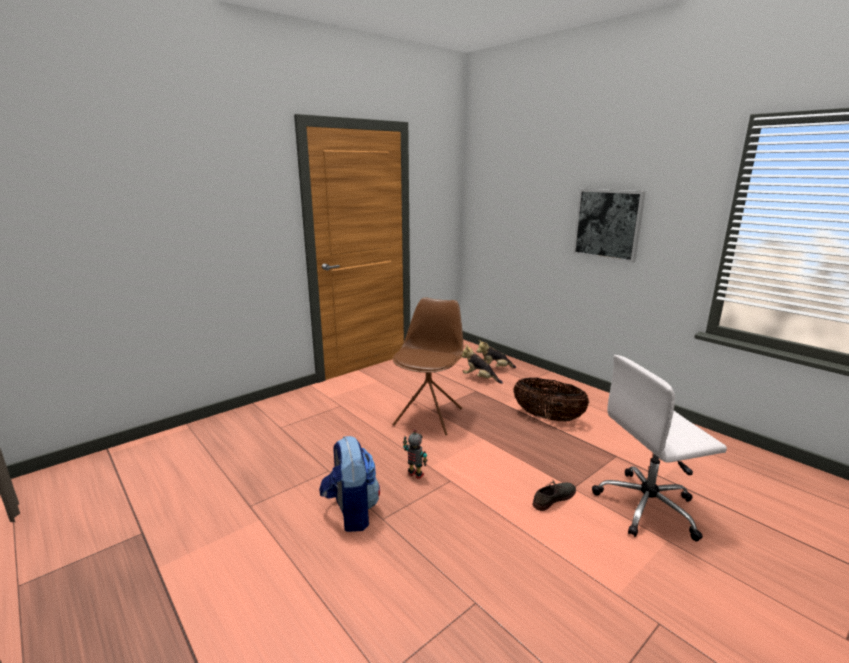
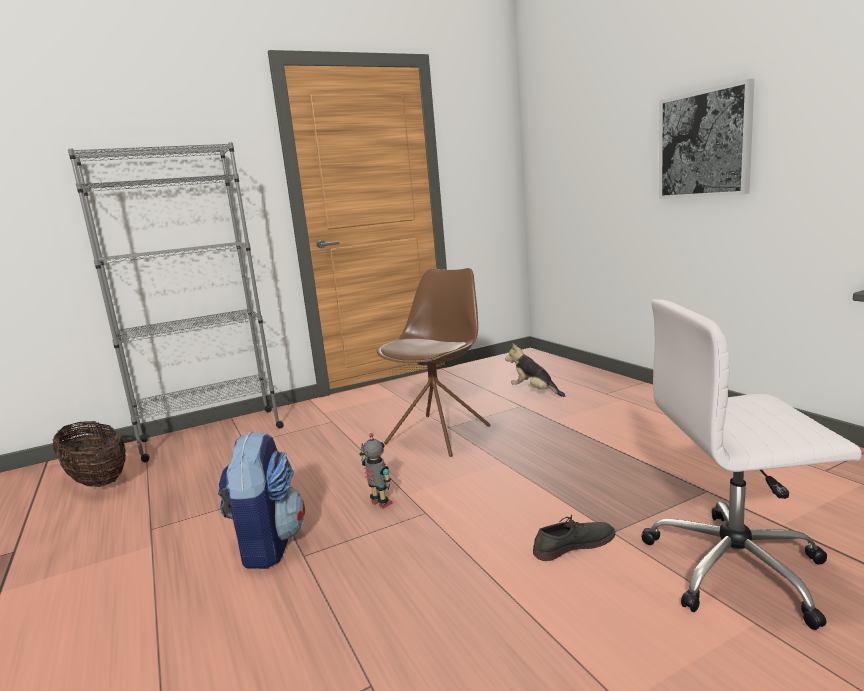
camera: 15 degrees right, 5 degrees down
(245, 419) = (211, 434): none -> grey bookcase
(494, 369) = (561, 380): plush toy -> none
(548, 417) = (614, 438): basket -> basket (97, 481)

